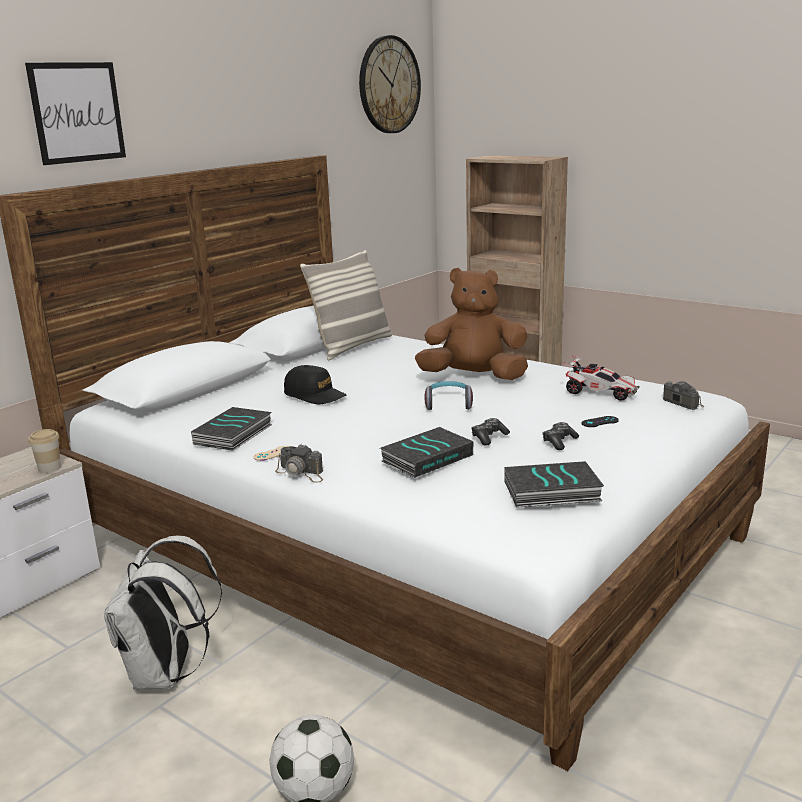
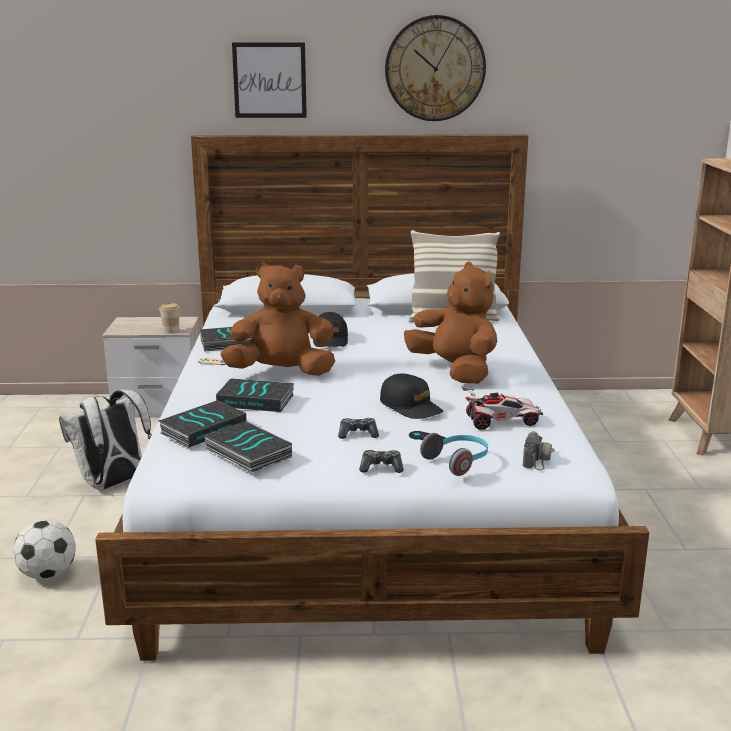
camera: 50 degrees right, 0 degrees up
(301, 473) = (193, 378): camera -> none
(363, 433) = (282, 372): none -> brown plush toy
(389, 85) = (652, 68): wall clock -> wall clock (435, 68)
(448, 403) = (378, 379): headphones -> headphones (458, 462)
(464, 497) = (203, 429): none -> book
(489, 437) = (326, 408): game controller -> game controller (381, 467)
(526, 410) = (411, 407): none -> black cap
(600, 393) = (501, 422): toy car -> toy car turned 90 degrees counterclockwise

